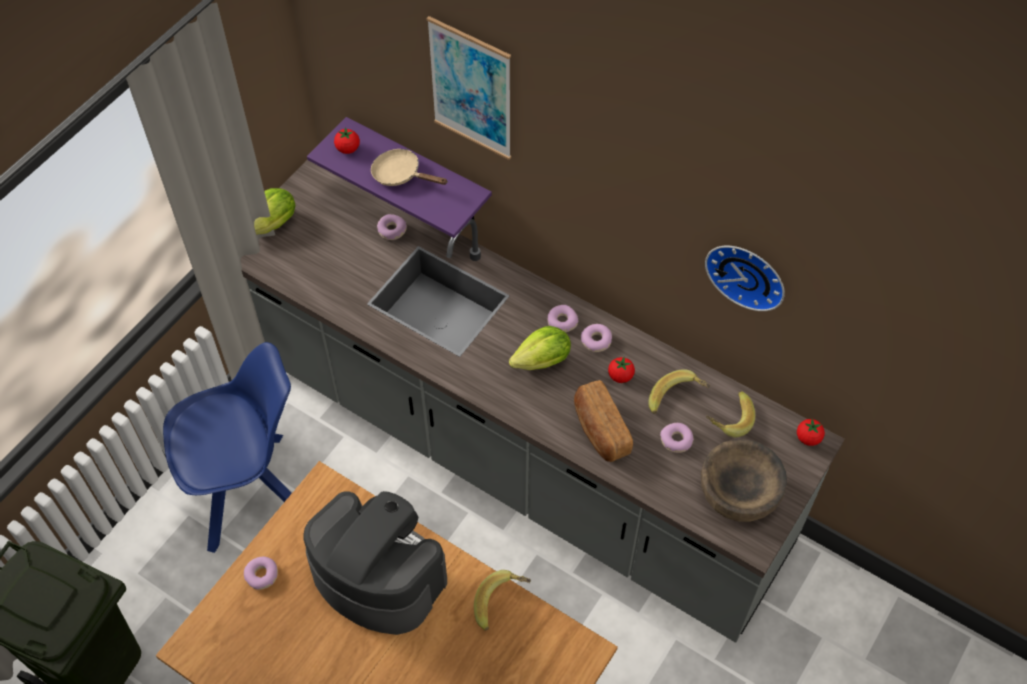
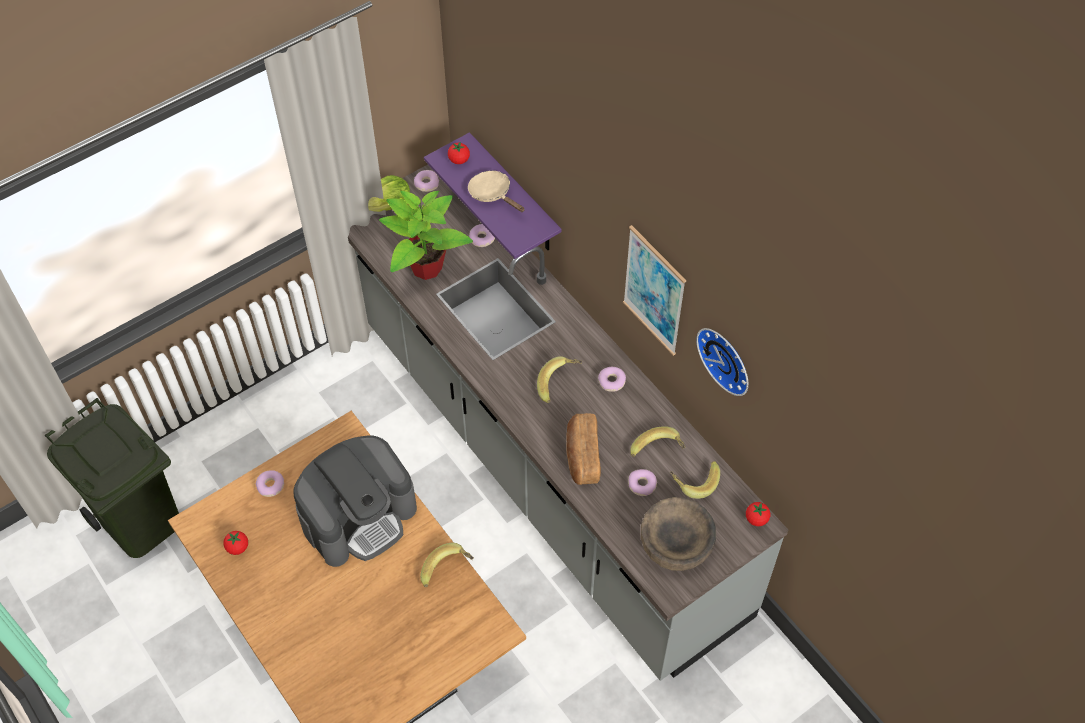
camera: 20 degrees right, 0 degrees up
(251, 490) = (314, 423): blue chair -> none
(343, 278) = (425, 267): none -> potted plant
(378, 576) = (359, 516): coffee machine -> coffee machine turned 90 degrees clockwise
(471, 89) = (551, 139): picture -> picture (654, 291)
(542, 361) = (559, 384): lettuce -> banana
(561, 322) = (589, 357): donut -> donut (426, 184)
(620, 376) = (619, 417): tomato -> tomato (237, 547)

